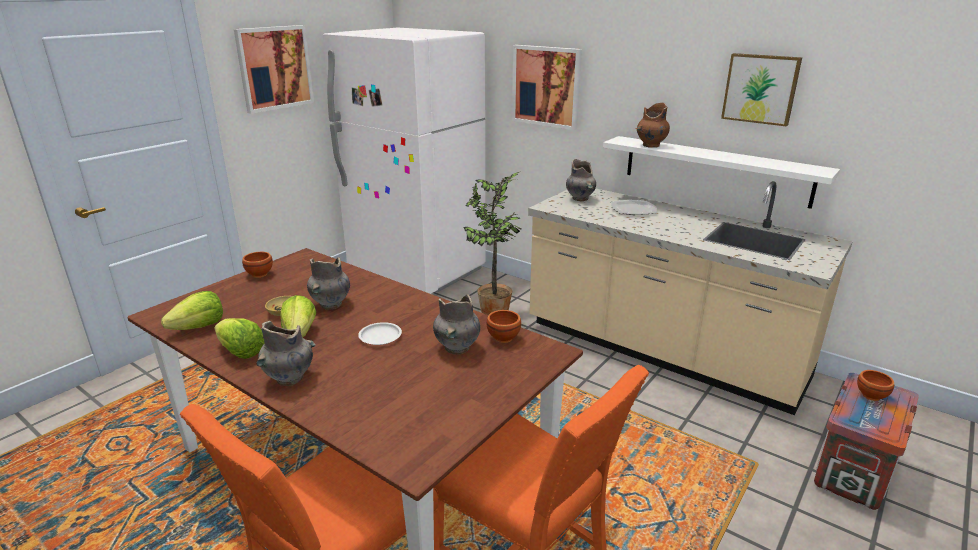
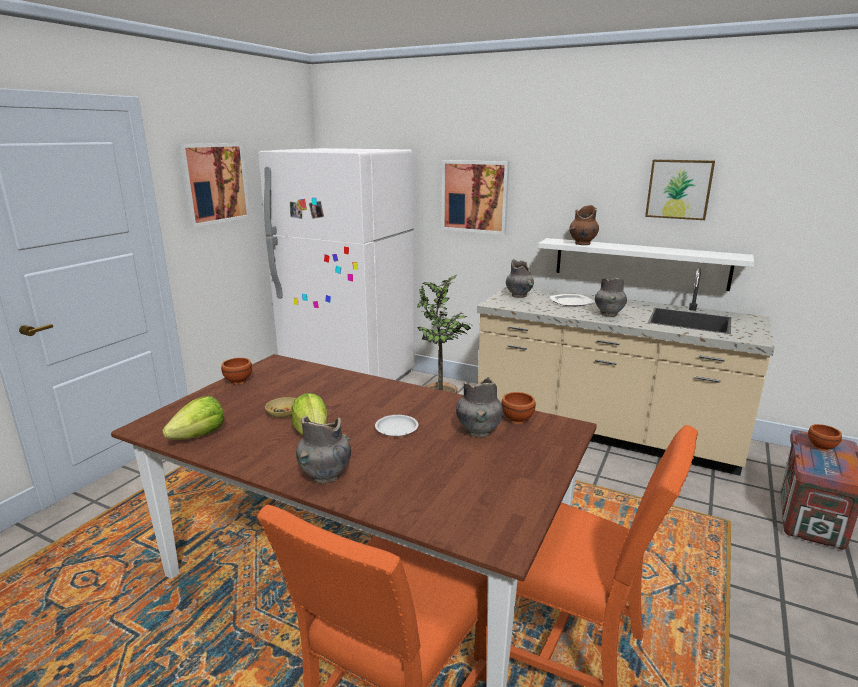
camera: 10 degrees left, 5 degrees down
(240, 352) = (258, 456): lettuce -> none
(331, 304) = (329, 403): grey vase -> grey vase (608, 314)

